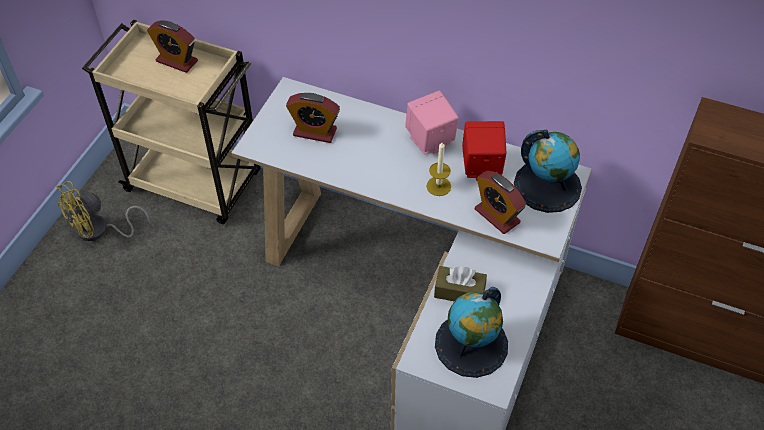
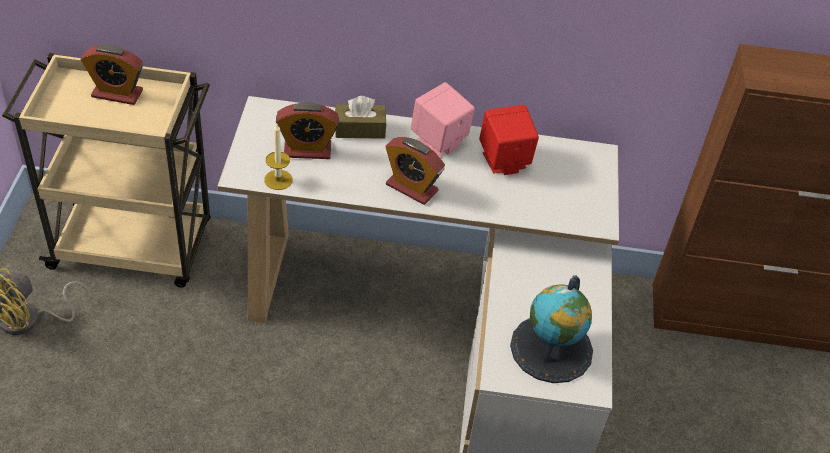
camera: 20 degrees left, 5 degrees down
(438, 186) = (466, 187): candle -> candle (278, 179)
(459, 291) = (519, 296): brown tissue box -> brown tissue box (360, 129)
(497, 216) = (539, 207): alarm clock -> alarm clock (411, 188)
(547, 186) = (580, 169): globe -> none

